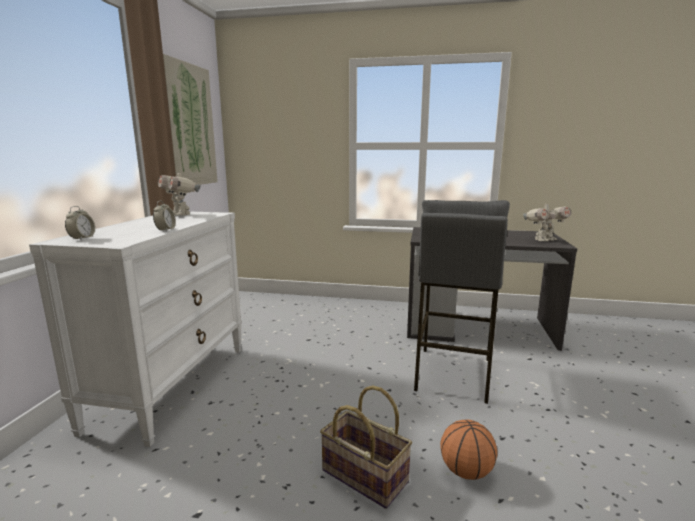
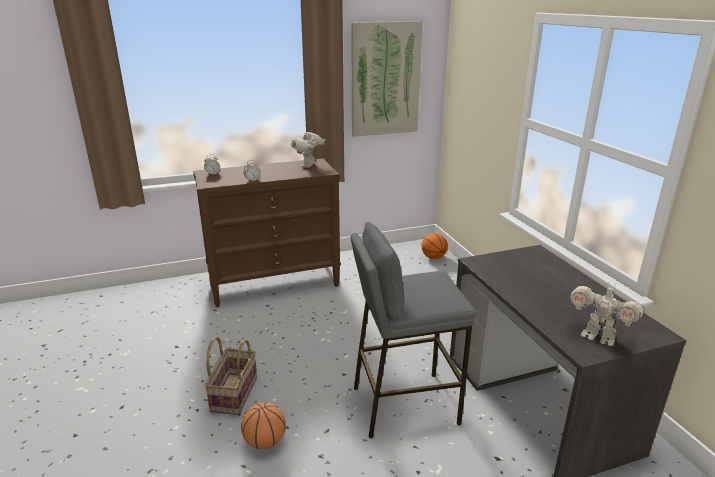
camera: 60 degrees right, 10 degrees up
(172, 385) = (275, 283): white dresser -> brown dresser
(265, 300) = (433, 257): none -> basketball

